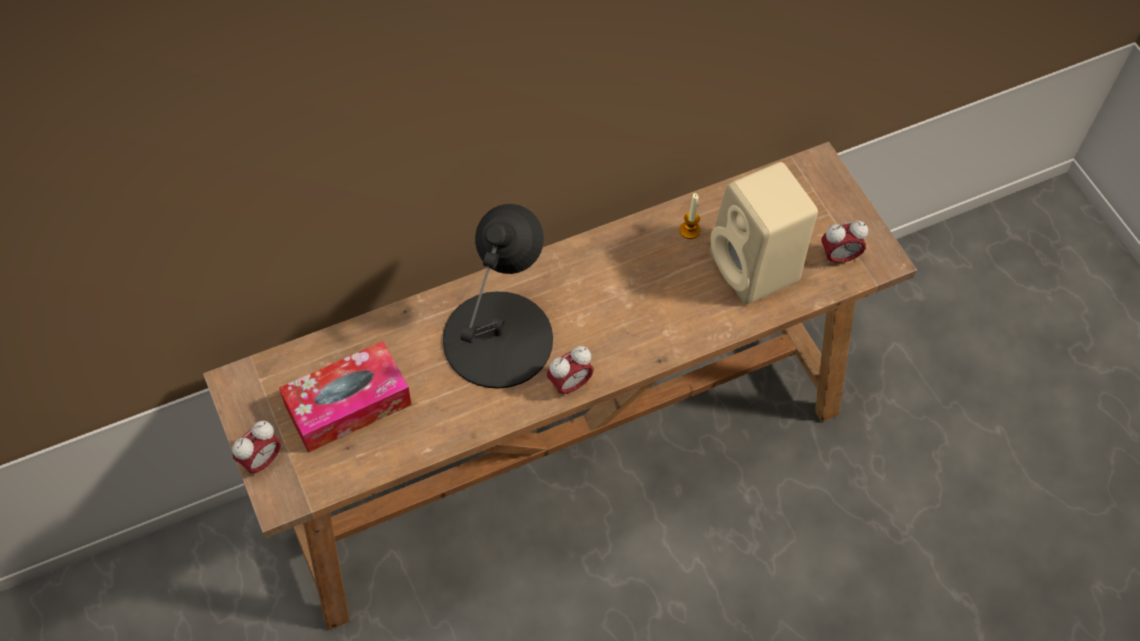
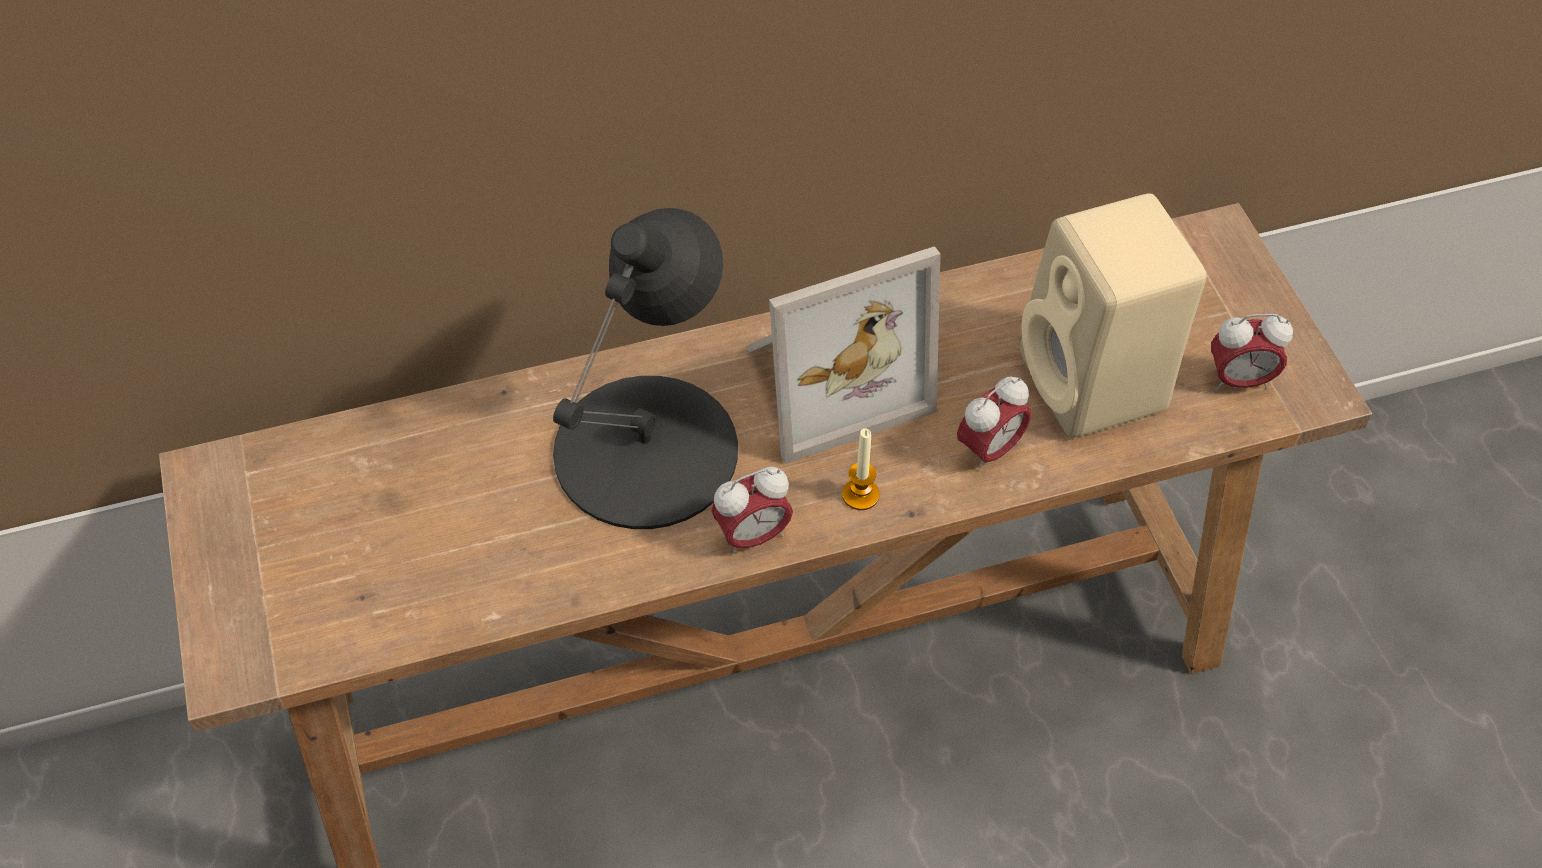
camera: 10 degrees right, 5 degrees down
(261, 461) = (216, 603): alarm clock -> alarm clock (989, 450)
(348, 405) = (378, 528): tissue box -> none
(599, 282) = (829, 379): none -> picture frame
(689, 230) = (991, 314): candle -> candle (860, 495)

